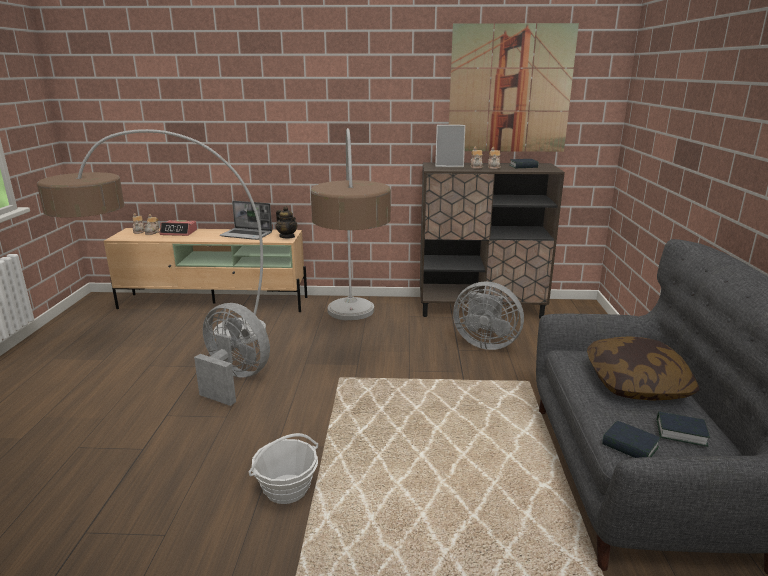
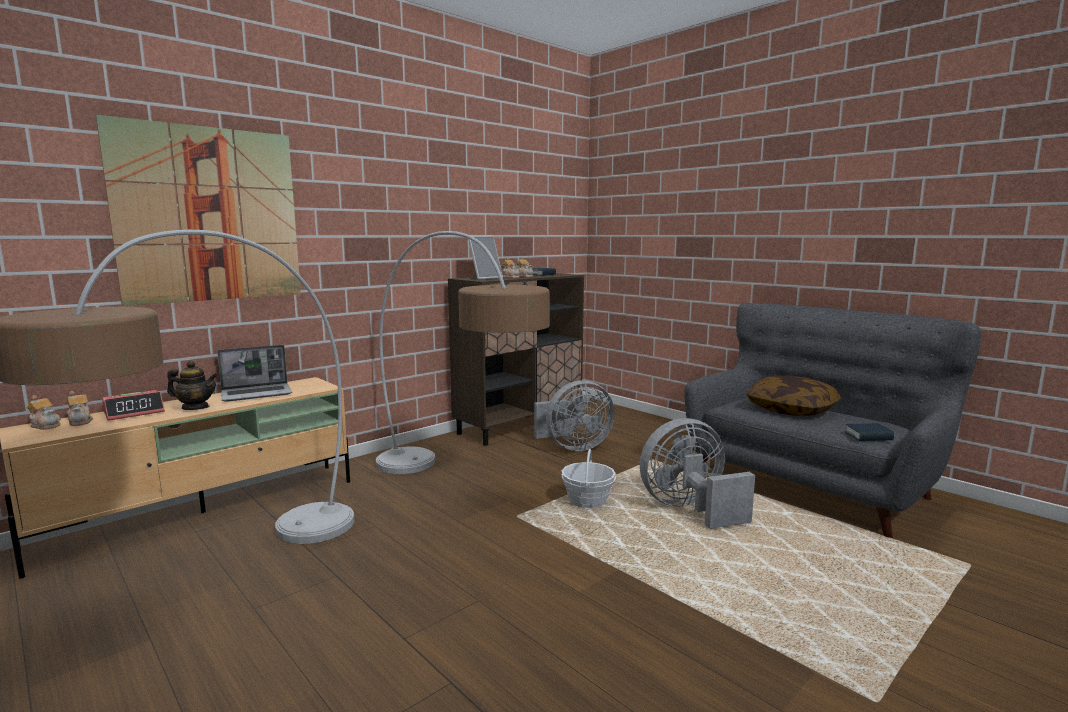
camera: 45 degrees left, 10 degrees down
(234, 380) = (411, 567): grey fan -> grey fan (689, 509)
(287, 236) = (318, 385): teapot -> teapot (195, 408)
(287, 489) = (661, 616): basket -> basket (587, 501)
(510, 89) = (512, 204): picture -> picture (210, 215)
(681, 433) = (864, 422): book -> none

